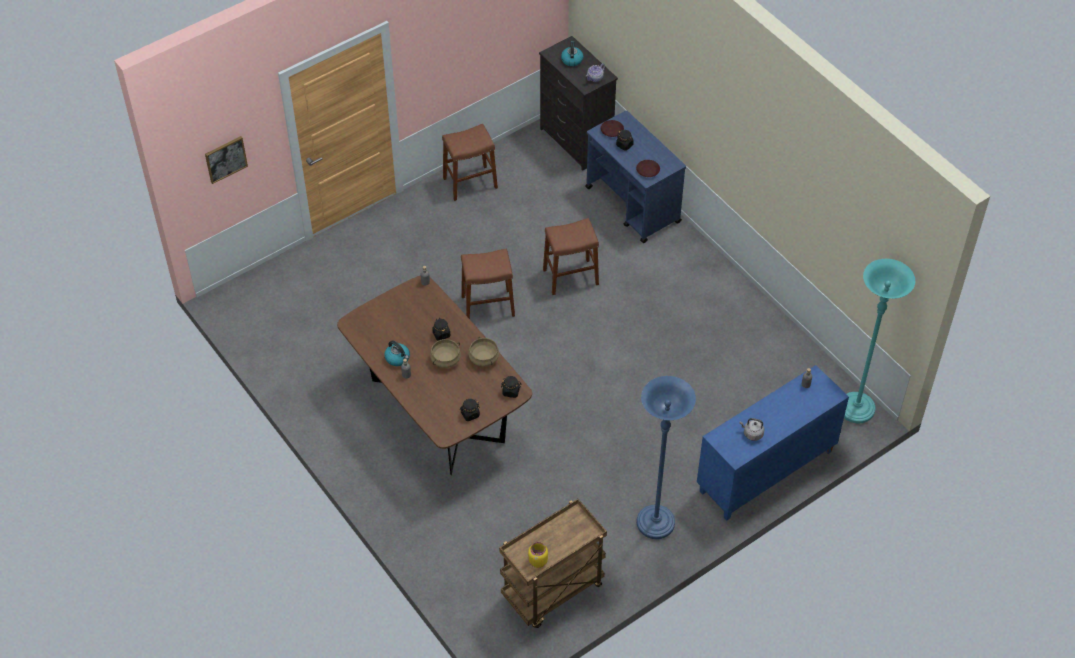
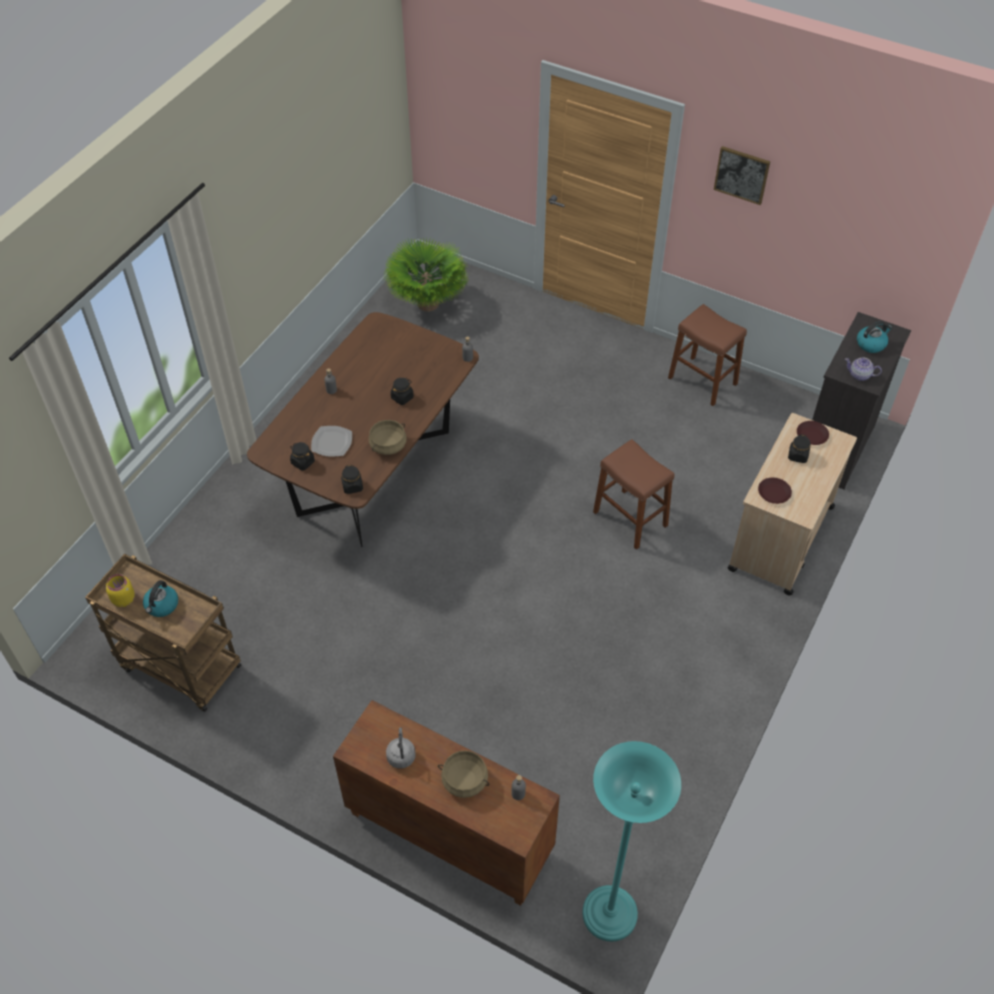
camera: 65 degrees right, 0 degrees up
(225, 159) = (466, 115): picture -> picture (742, 174)
(275, 314) = (428, 303): none -> potted plant
(398, 358) = (350, 375): kettle -> kettle (162, 606)
(445, 359) = (369, 414): beige cooking pot -> beige cooking pot (464, 780)
(461, 391) = (331, 442): none -> plate
(488, 306) = (541, 461): brown stool -> none
(633, 205) = (780, 538): blue cart -> beige cart
(655, 523) = (315, 736): blue floor lamp -> none
(765, 472) = (447, 834): blue cabinet -> brown cabinet

